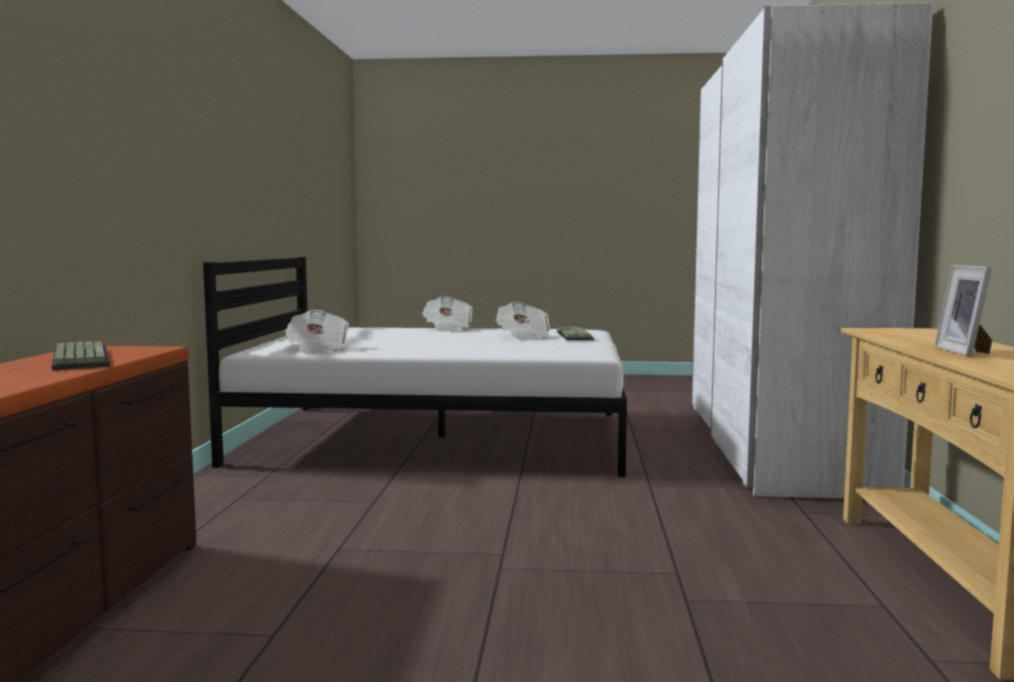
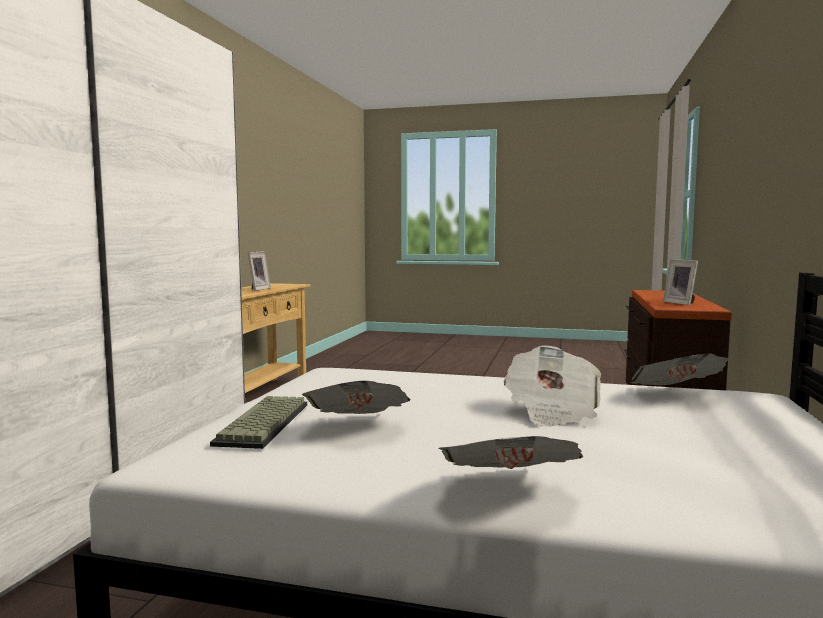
camera: 170 degrees left, 0 degrees up
(78, 359) = (681, 303): keyboard -> picture frame
(415, 340) = (551, 412): none -> newspaper

